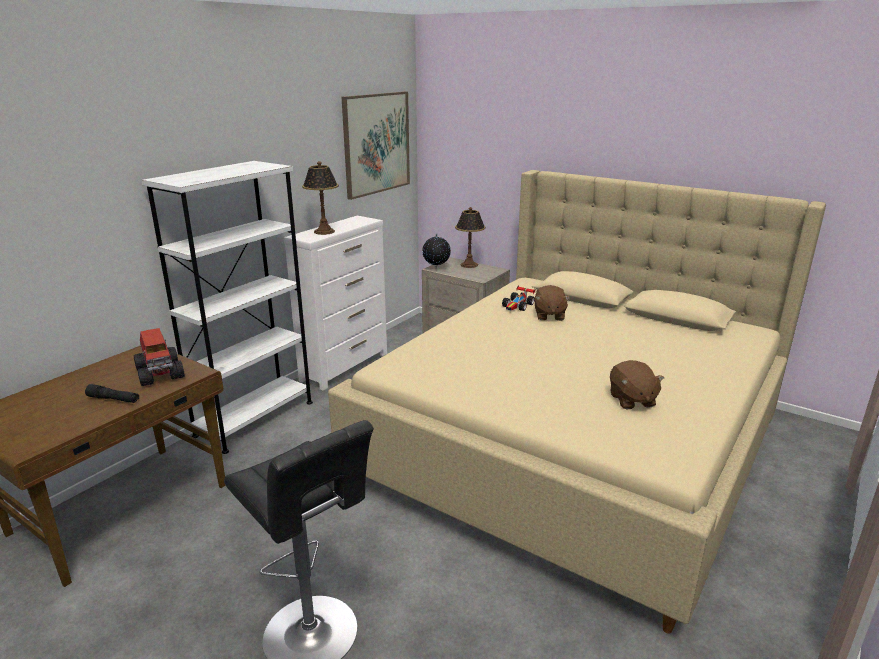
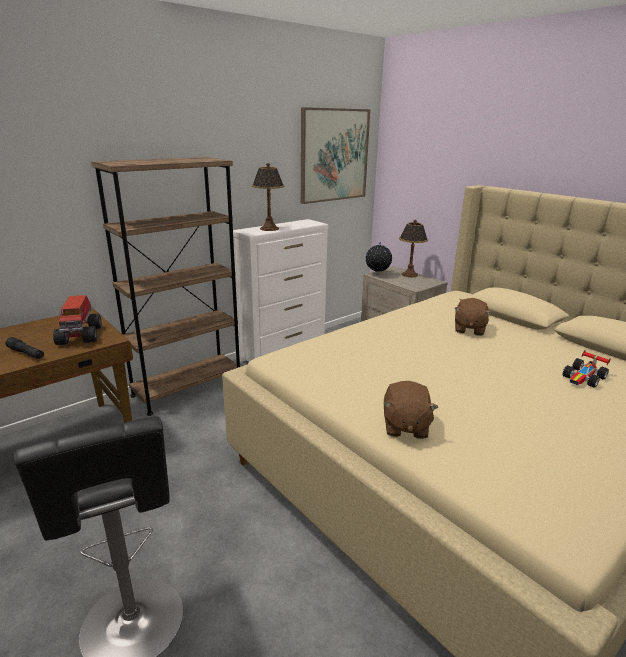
camera: 15 degrees right, 0 degrees up
(255, 418) = (188, 388): white bookcase -> brown bookcase
(518, 305) = (440, 316): toy car -> toy car (584, 378)
(631, 400) = (533, 436): brown plush toy -> brown plush toy (405, 426)

